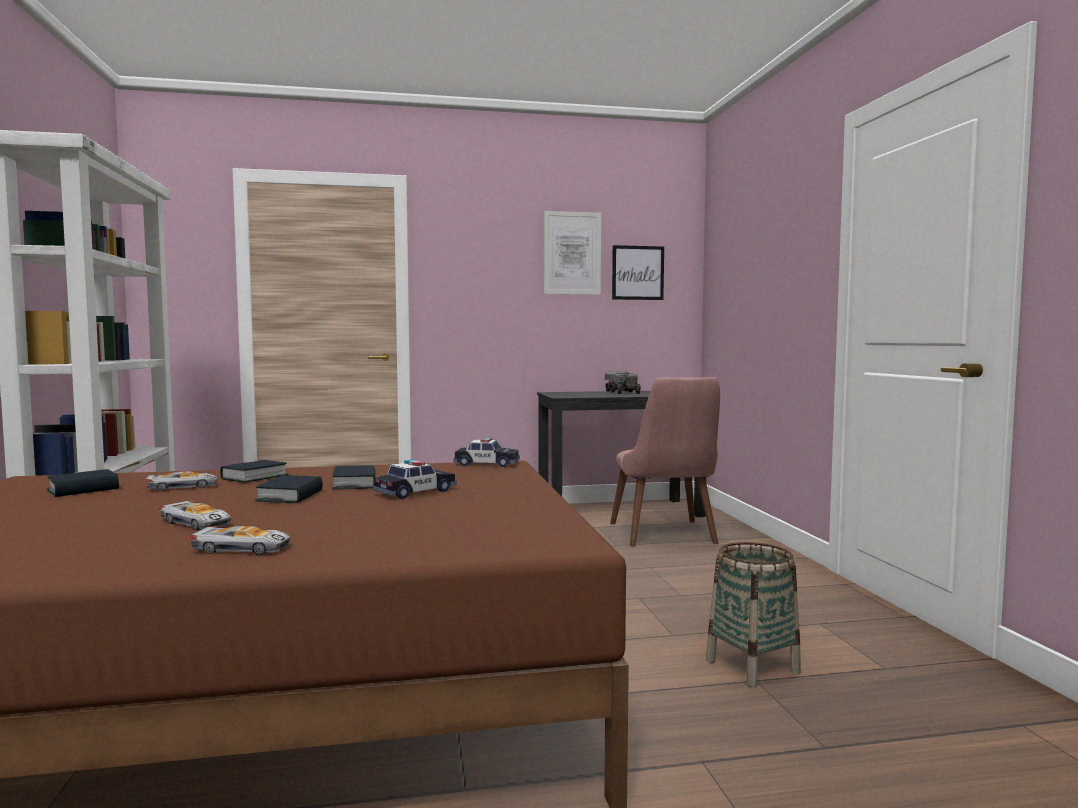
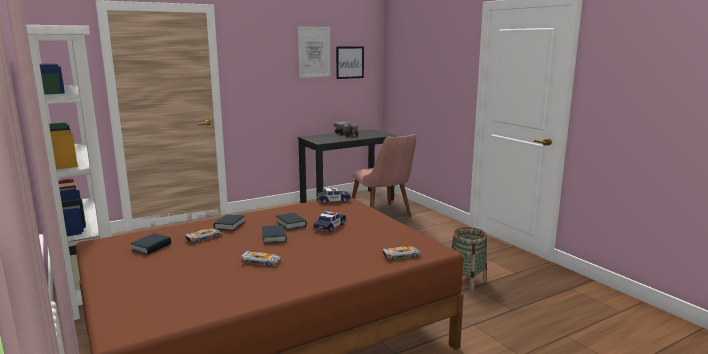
camera: 20 degrees left, 10 degrees up
(242, 548) = (311, 274): toy car -> toy car (401, 256)

